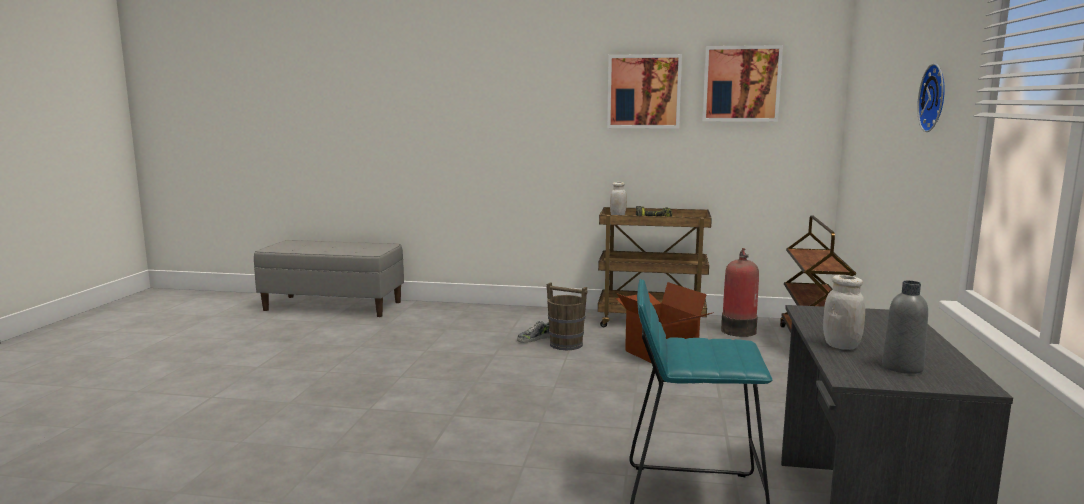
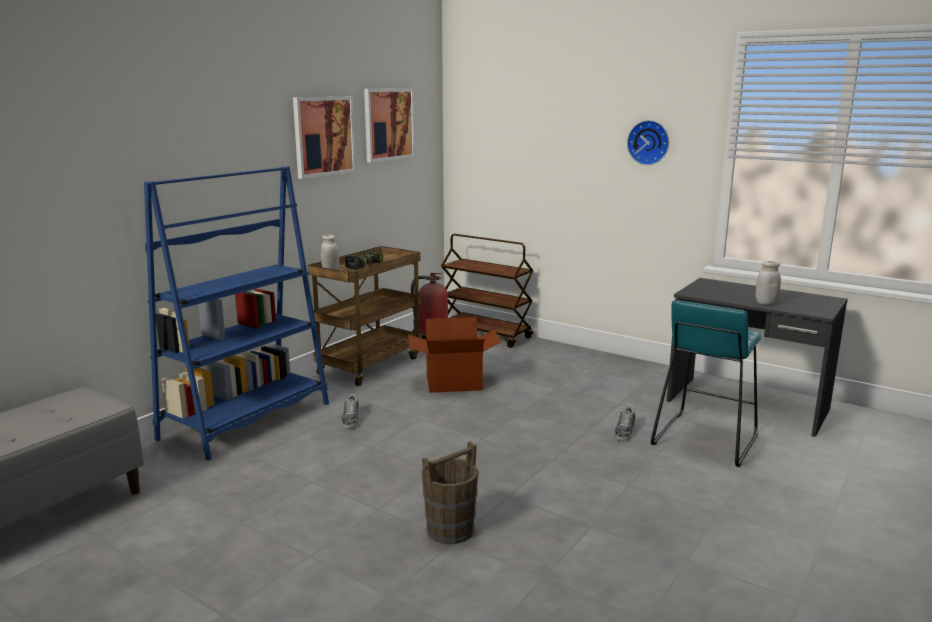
camera: 65 degrees left, 5 degrees up
(498, 314) = (247, 421): none -> blue bookcase
(566, 344) = (384, 411): brown bucket -> brown bucket (449, 530)
(651, 448) = (624, 431): none -> shoe
(902, 367) = (804, 302): grey bottle -> none

